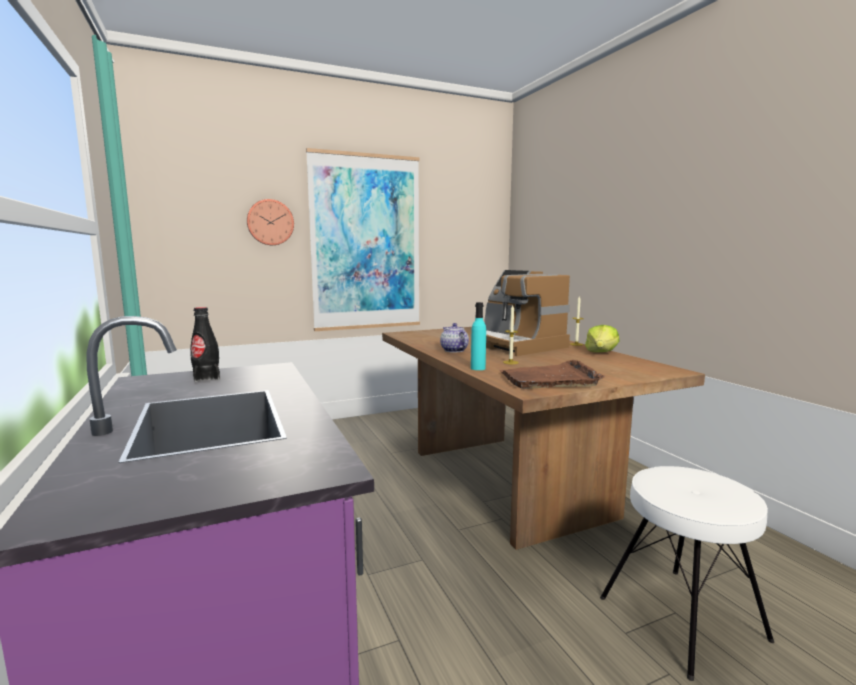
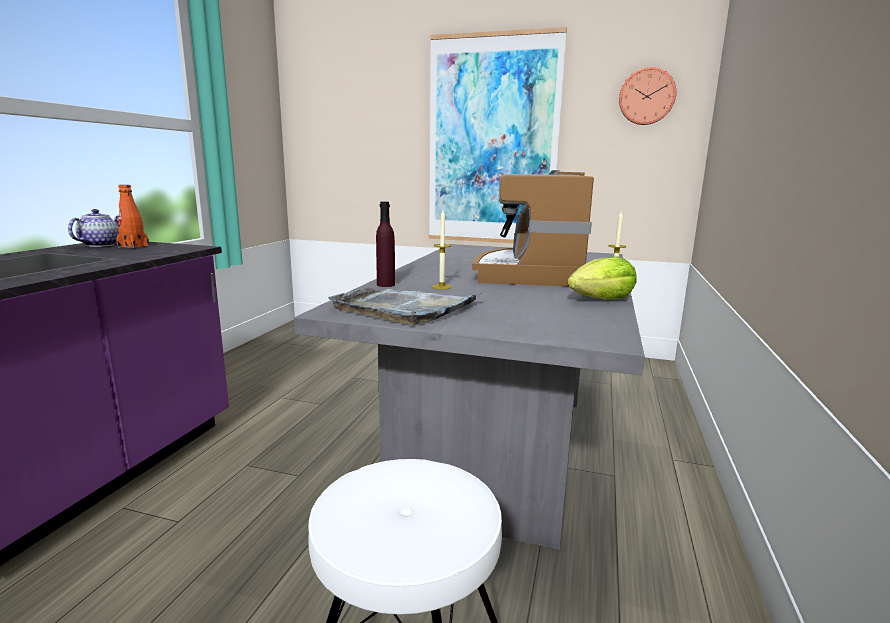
camera: 40 degrees right, 5 degrees up
(206, 378) = (133, 246): black bottle -> orange bottle
(270, 222) = (393, 121): wall clock -> wall clock (646, 97)
(453, 350) = (439, 267): teapot -> teapot (100, 245)
(478, 368) = (386, 284): turquoise bottle -> purple bottle
(507, 481) = (499, 448): brown dining table -> grey dining table
(550, 379) = (404, 308): brown tray -> grey tray

